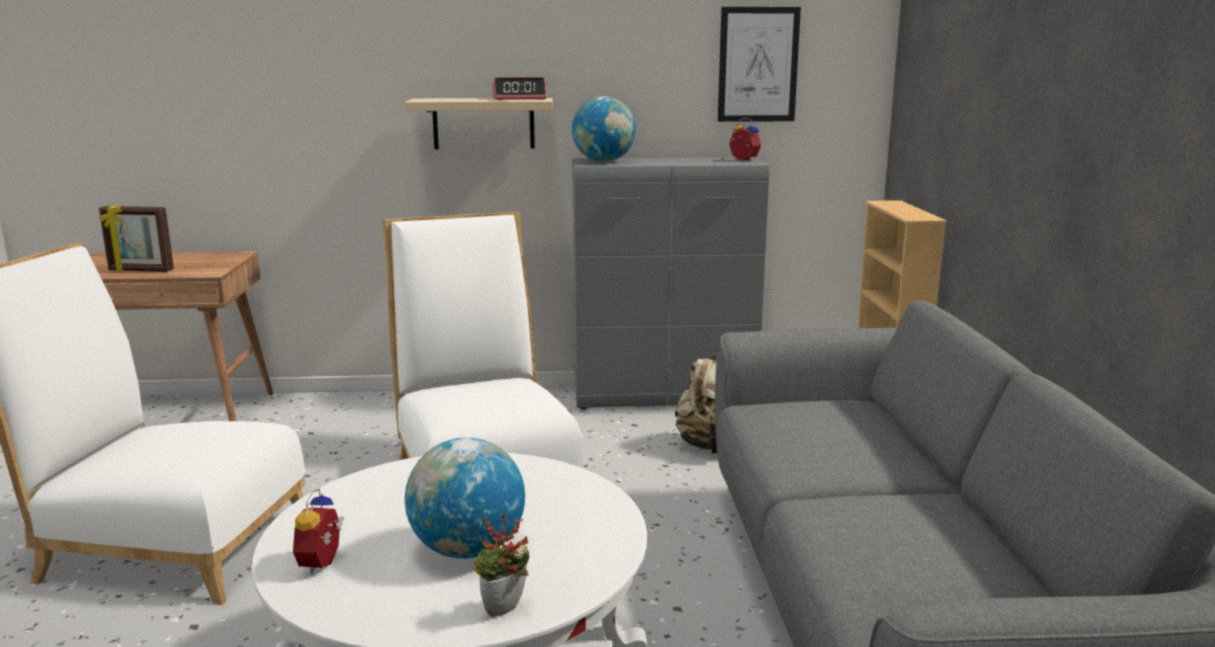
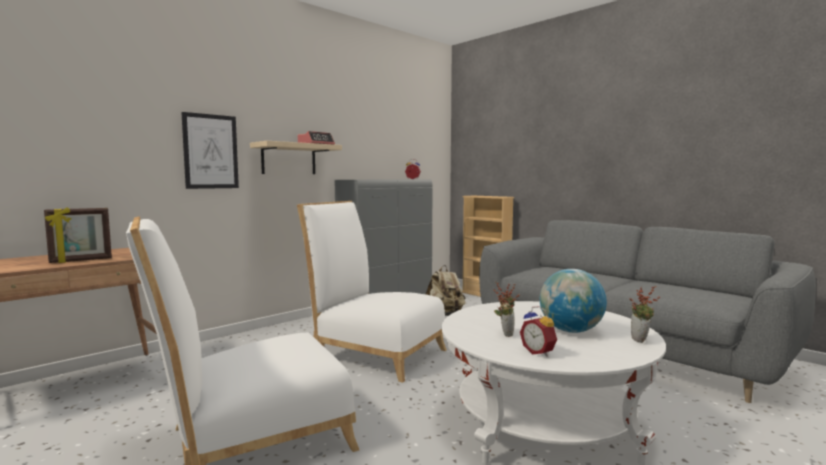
camera: 40 degrees left, 10 degrees down
(379, 516) = (505, 333): none -> potted plant
(604, 161) = (359, 179): globe -> none
(758, 65) = (407, 136): picture -> picture (211, 151)

